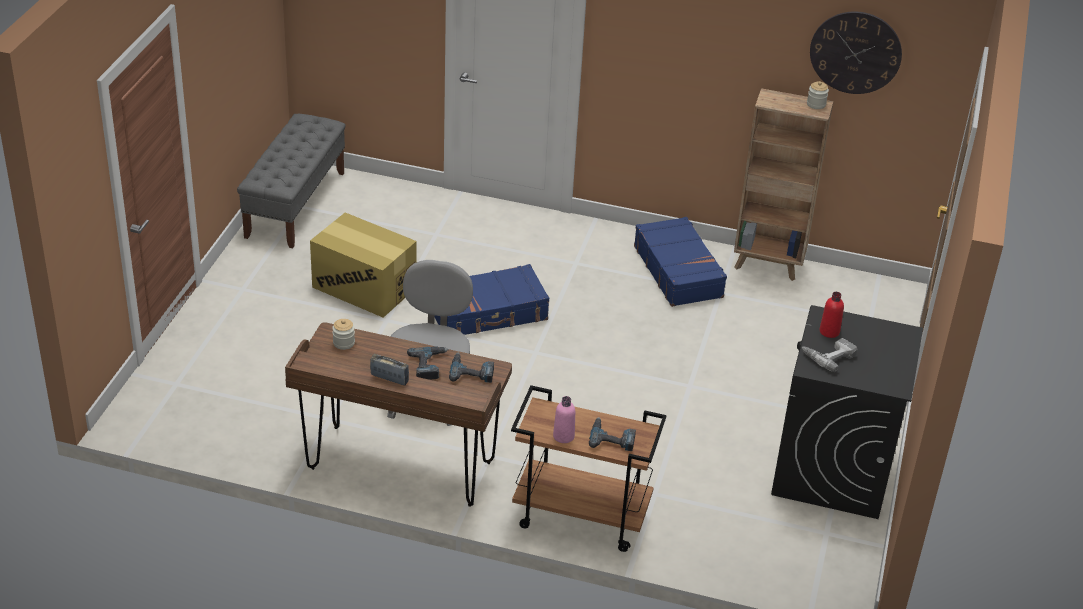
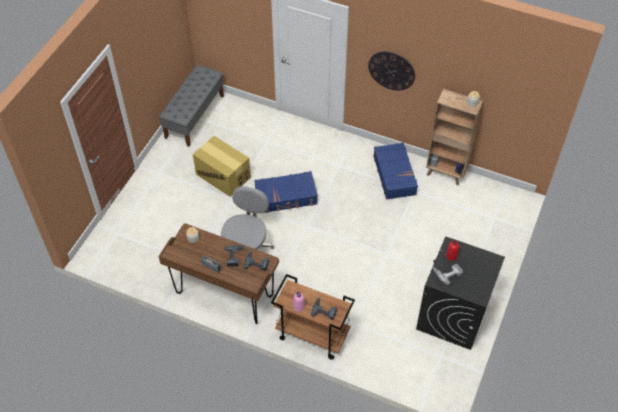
camera: 10 degrees right, 15 degrees up
(855, 52) = (496, 78): wall clock -> wall clock (391, 70)

